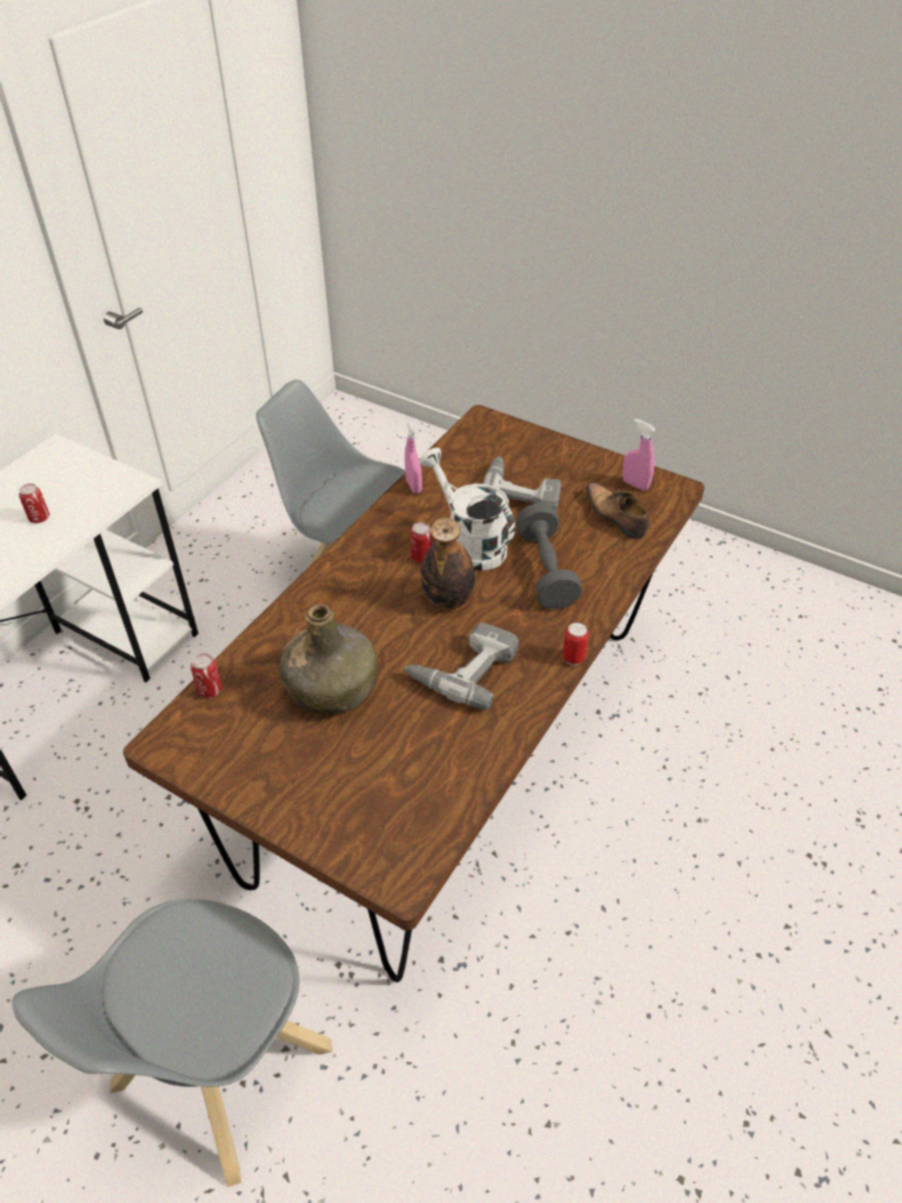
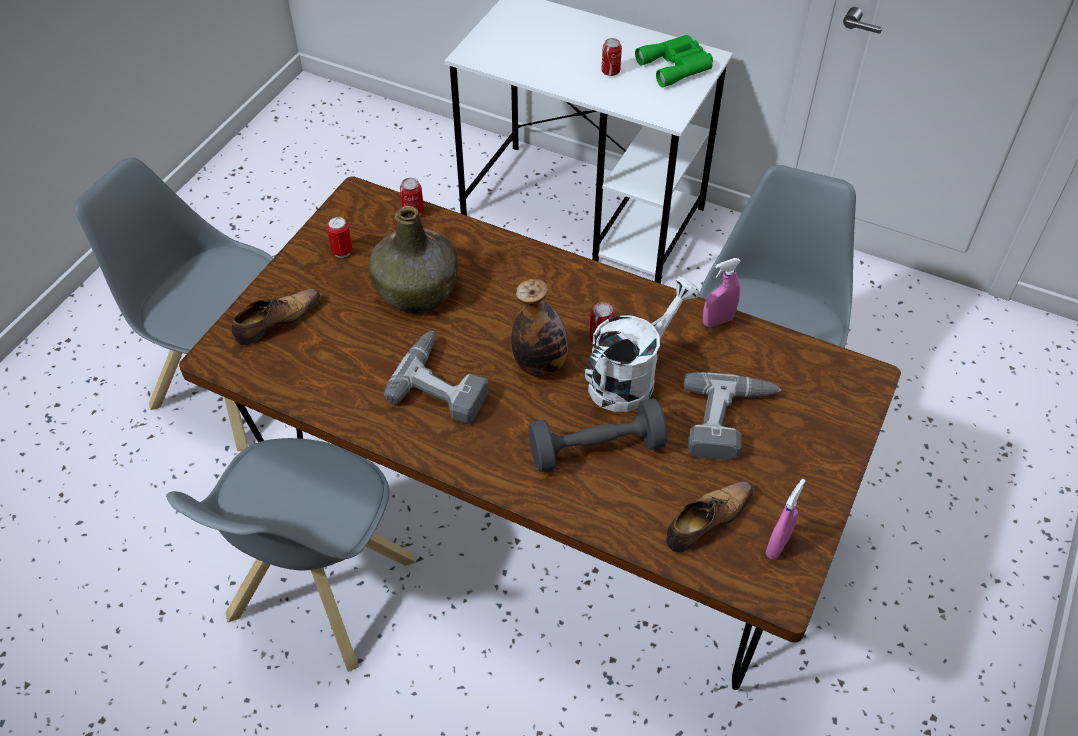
camera: 85 degrees right, 5 degrees up
(56, 470) = (677, 65): none -> green binoculars
(355, 818) = (276, 321): none -> shoe
(528, 949) = (318, 592): none -> grey chair
(573, 658) = (463, 476): can -> can (342, 251)

